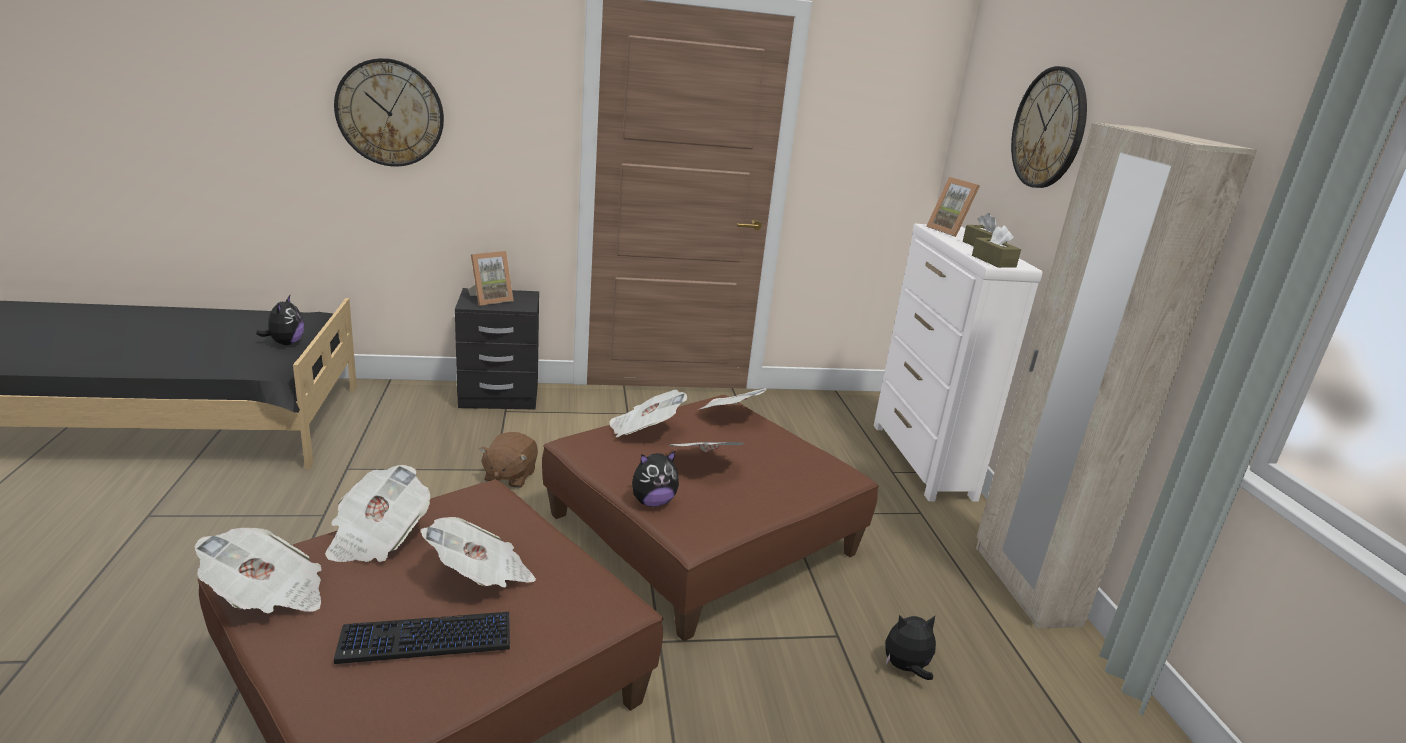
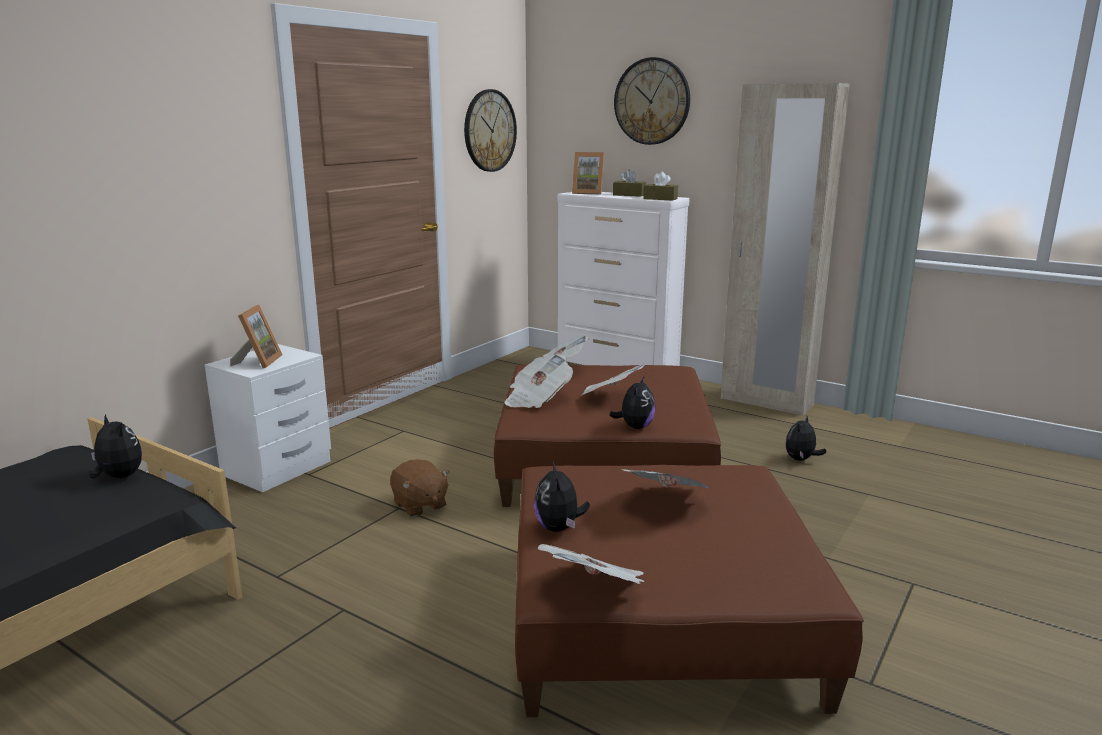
camera: 45 degrees left, 5 degrees down
(377, 537) = (559, 528): newspaper -> plush toy
(390, 113) = (96, 174): wall clock -> wall clock (489, 131)
(426, 639) = (726, 537): keyboard -> none
(499, 396) = (277, 468): black nightstand -> white nightstand

